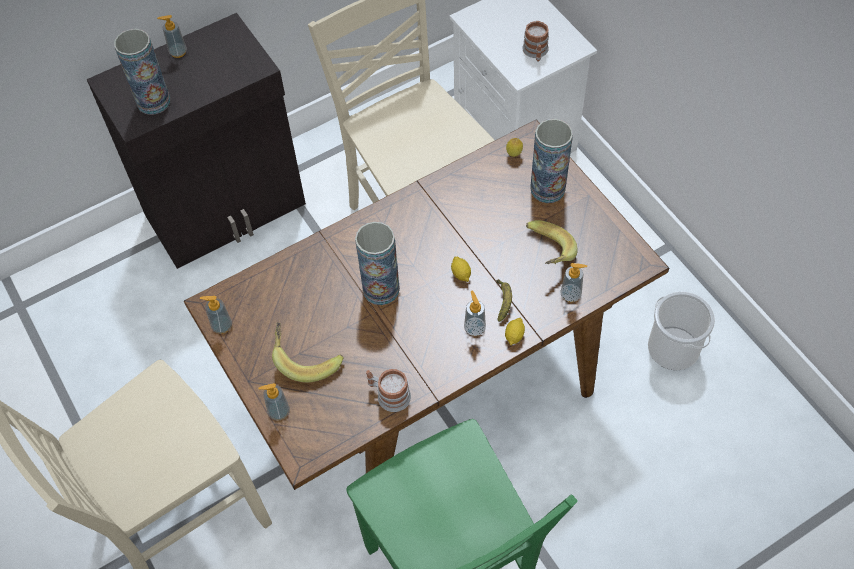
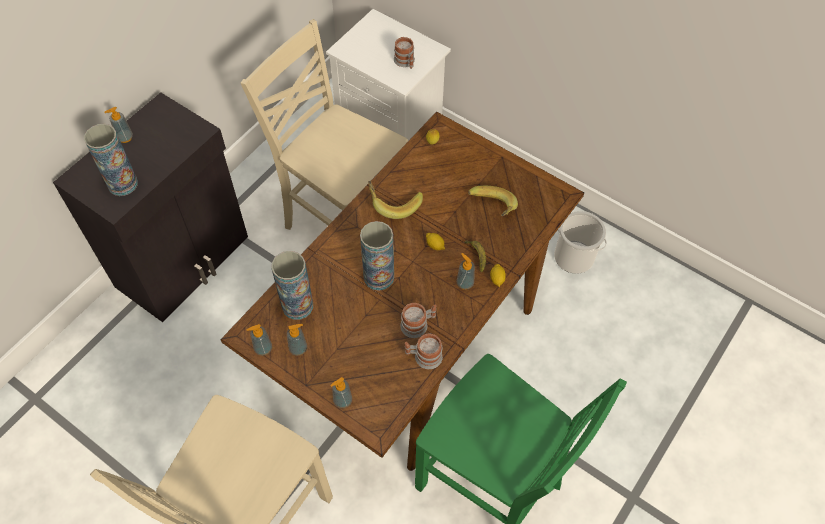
camera: 25 degrees left, 0 degrees up
(306, 358) = (344, 350): banana -> banana (394, 203)
(400, 357) = (418, 324): none -> mug
(547, 189) = (469, 161): vase -> vase (297, 306)
(570, 295) = (524, 235): soap dispenser -> soap dispenser (298, 348)

